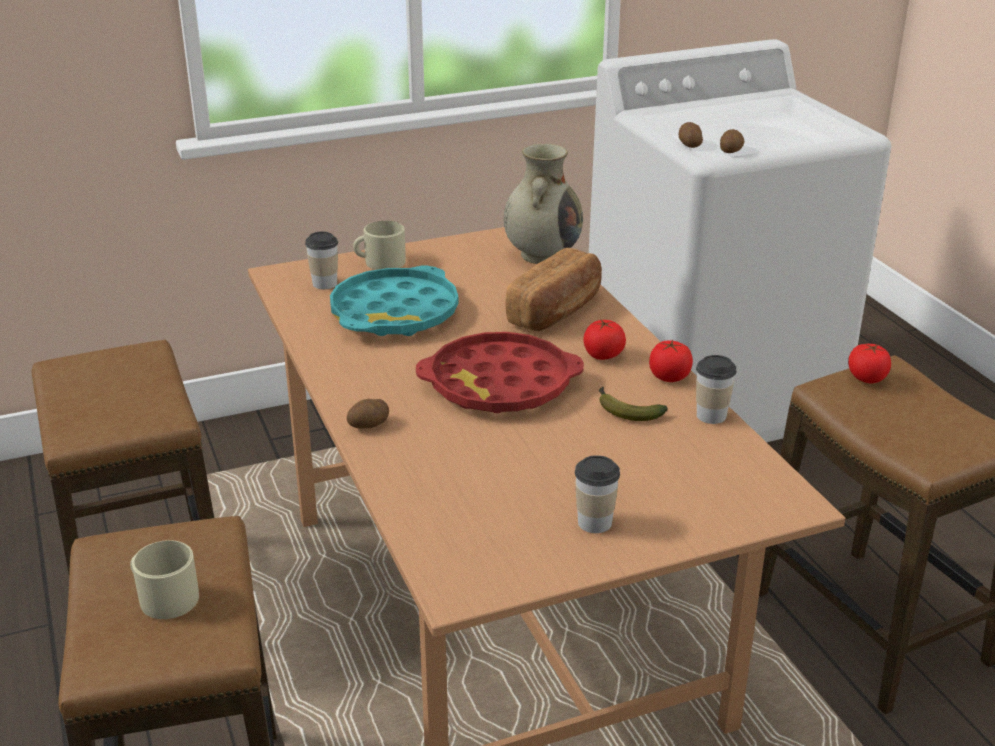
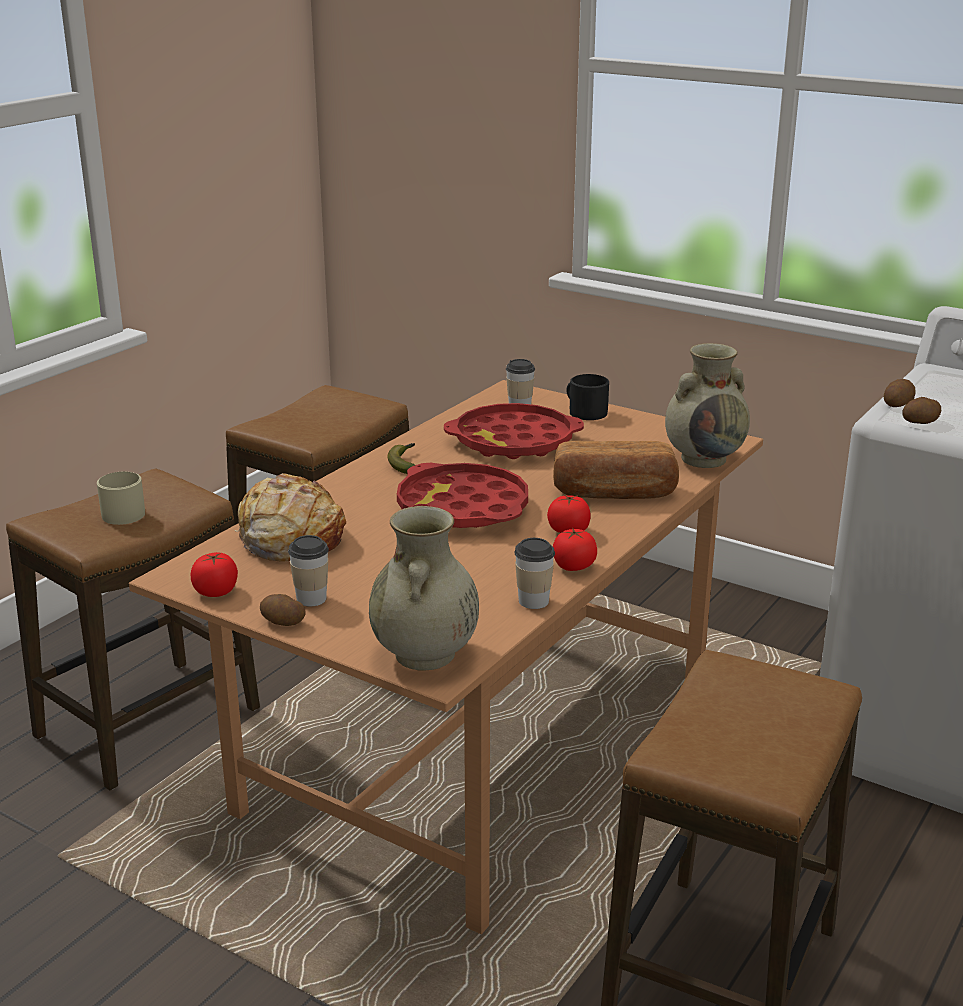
camera: 55 degrees right, 5 degrees down
(369, 425) = (344, 485): potato -> potato (282, 622)
(380, 262) = (584, 411): beige mug -> black mug
(395, 313) = (513, 441): turquoise tray -> red tray
(450, 493) = (290, 538): none -> bread
(625, 411) = (490, 565): banana -> banana (405, 463)
(759, 499) = (425, 655): none -> beige vase
(867, 378) = (776, 680): tomato -> tomato (216, 591)

